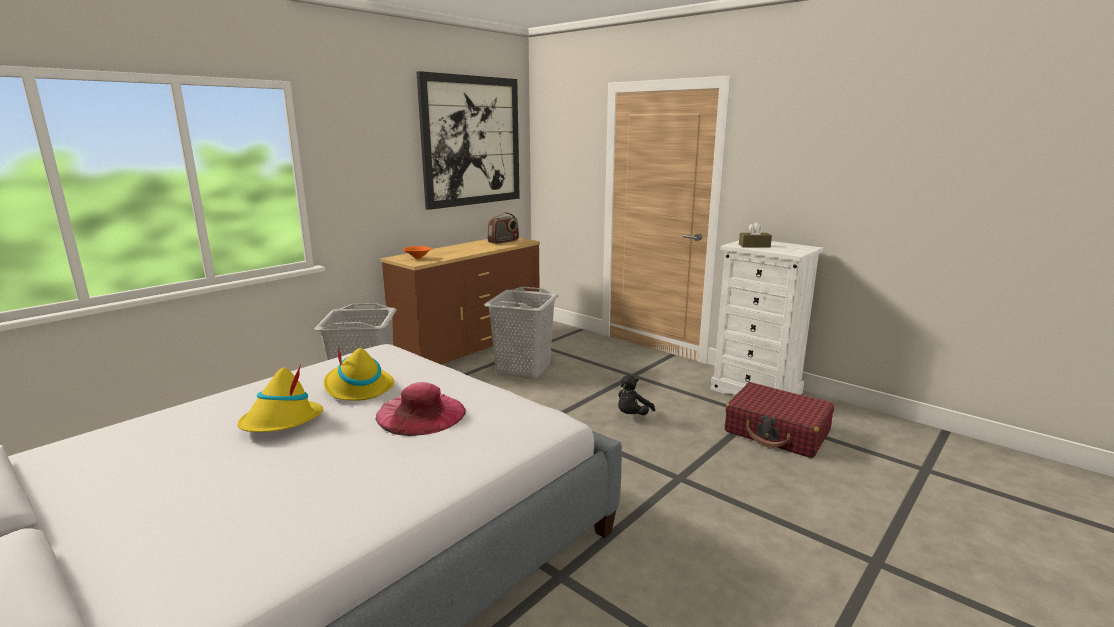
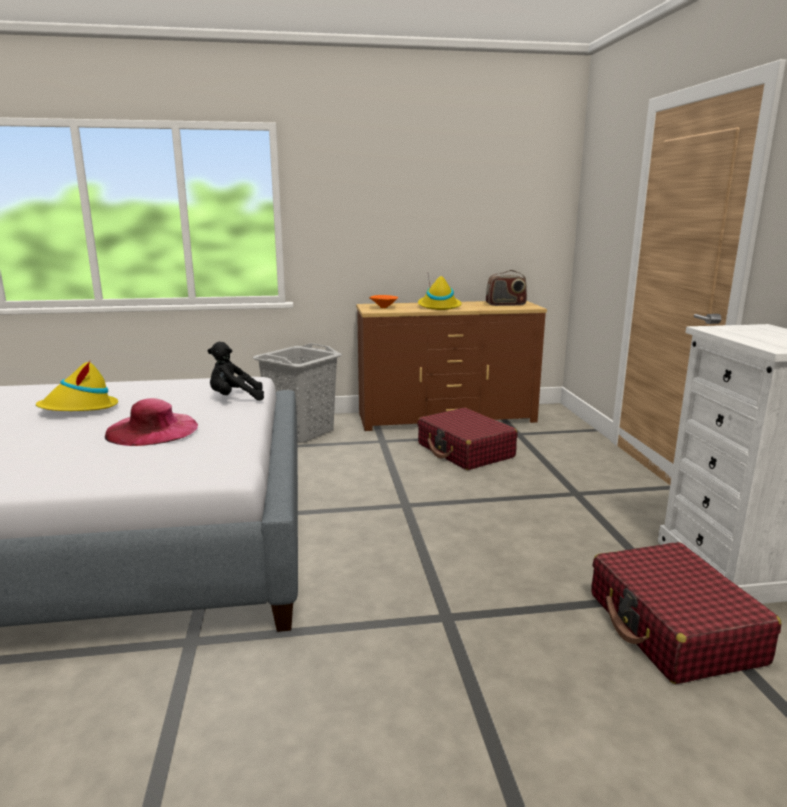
camera: 40 degrees right, 0 degrees up
(358, 387) = (169, 401): yellow hat -> yellow hat (439, 306)
(471, 141) = (487, 185): picture -> none
(524, 368) = (465, 451): grey laundry basket -> red suitcase
(632, 415) = (504, 533): black plush toy -> black plush toy (234, 399)
(754, 246) = (741, 332): brown tissue box -> none

